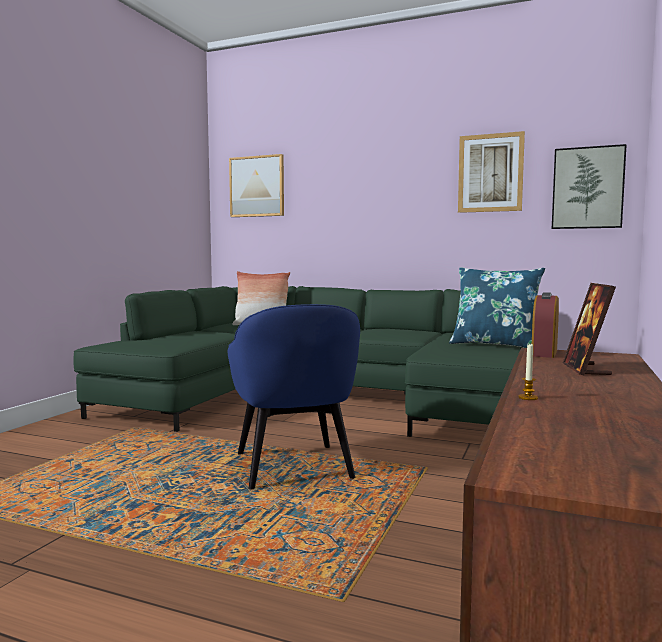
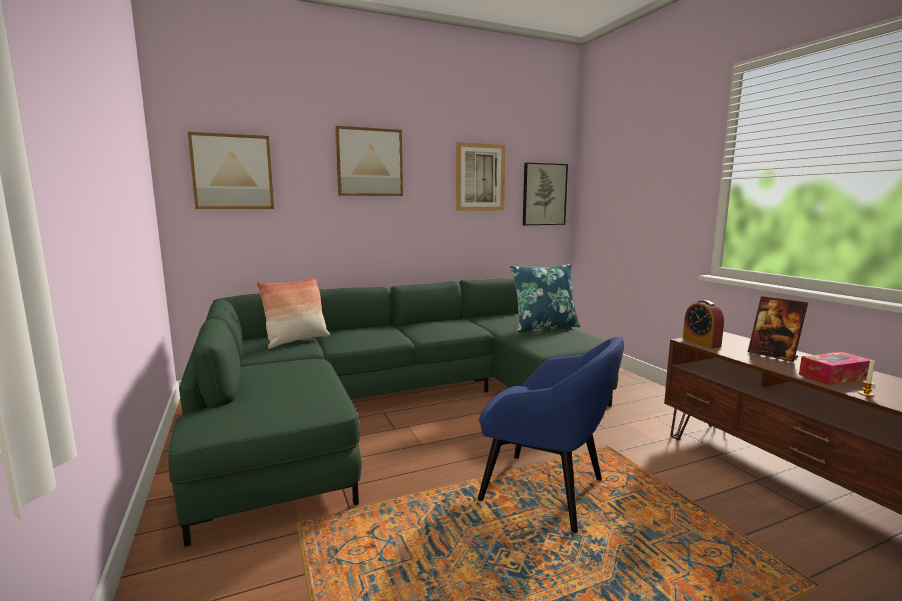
camera: 45 degrees left, 5 degrees up
(365, 168) = (369, 162): none -> picture
(569, 387) = (834, 376): none -> tissue box

